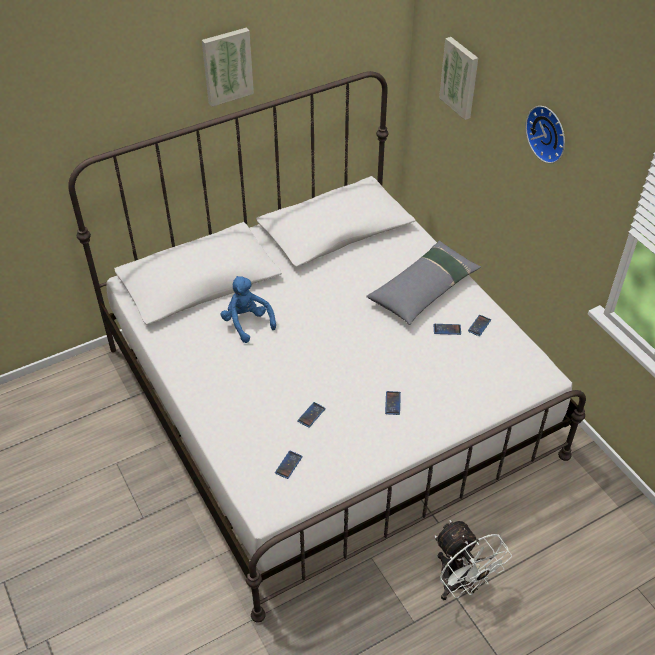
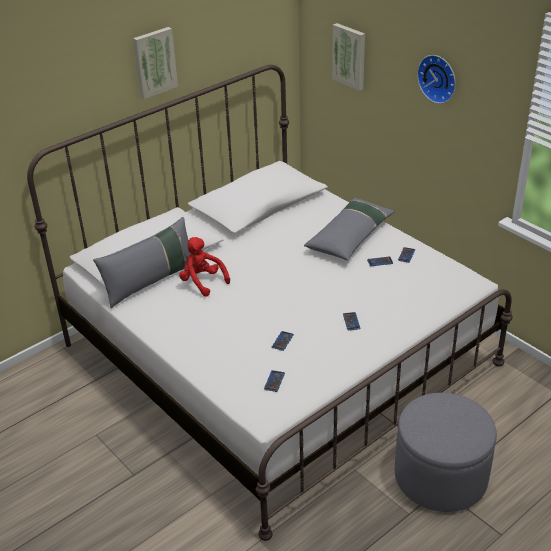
camera: 10 degrees left, 10 degrees down
(192, 313) = (150, 282): none -> grey pillow
(247, 322) = (202, 282): blue plush toy -> red plush toy
(460, 584) = (440, 476): white fan -> grey ottoman

